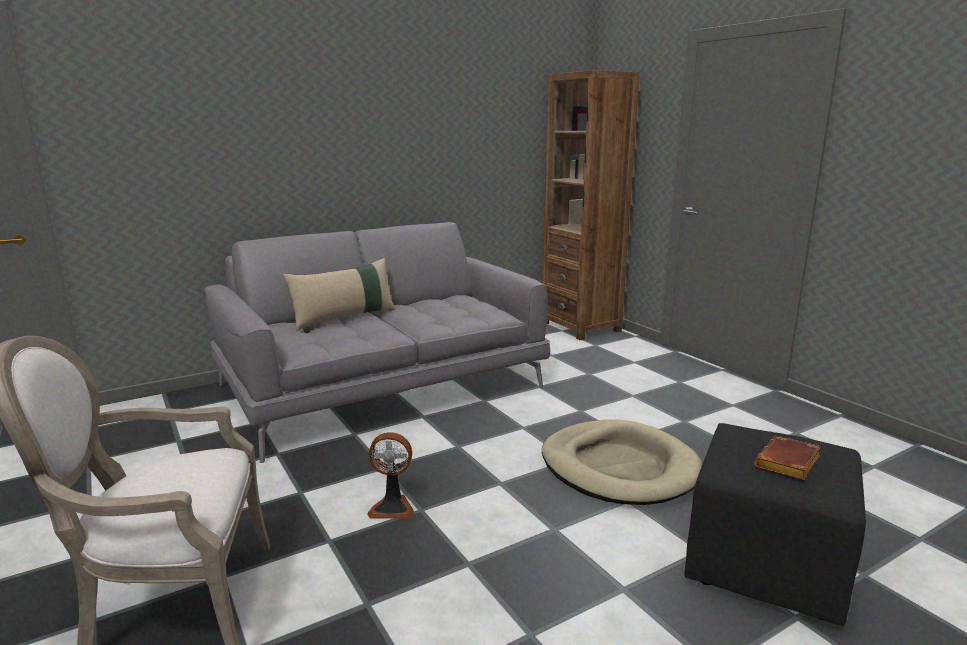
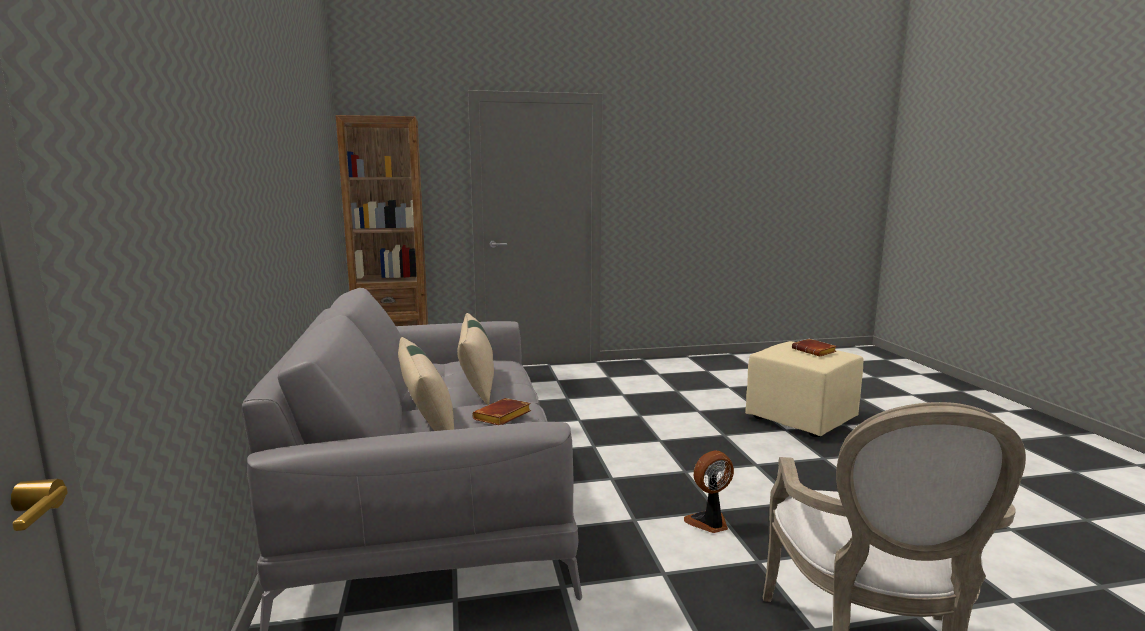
camera: 70 degrees left, 5 degrees down
(356, 333) = (502, 417): none -> brown book
(392, 507) = (709, 523): fan -> fan turned 135 degrees counterclockwise
(433, 316) = (477, 384): none -> beige pillow
(618, 467) = (679, 428): beige dog bed -> none
(766, 567) = (802, 419): black ottoman -> beige ottoman

